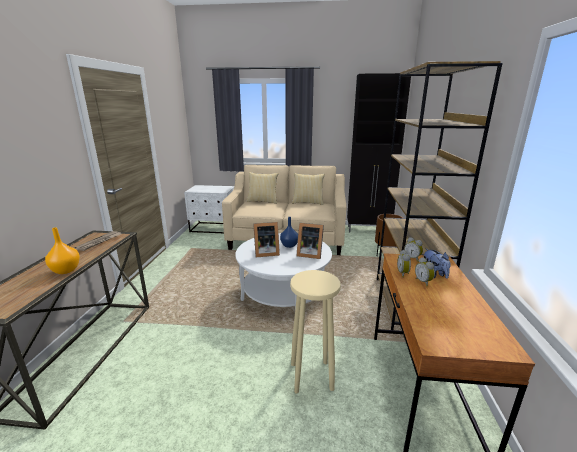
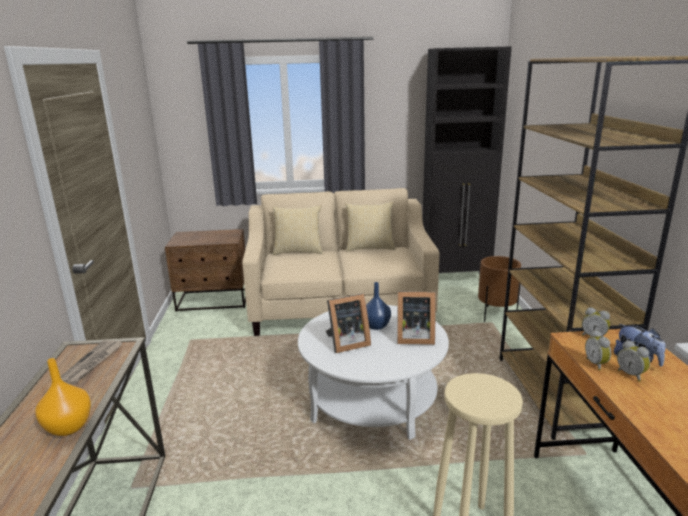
camera: 10 degrees left, 0 degrees up
(213, 228) = (214, 300): white nightstand -> brown nightstand

